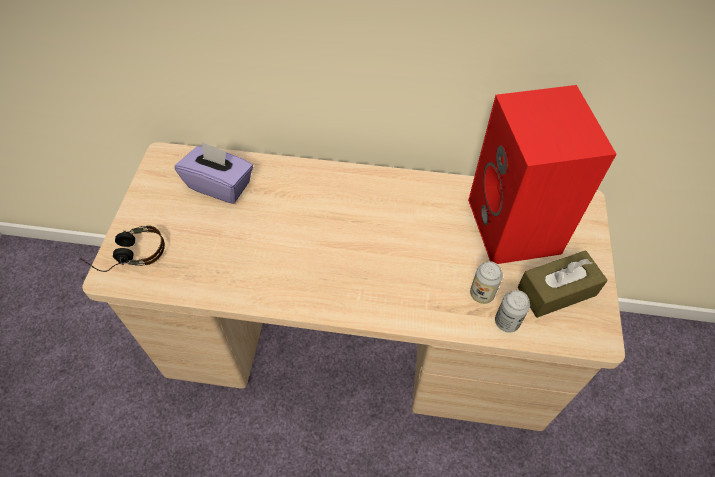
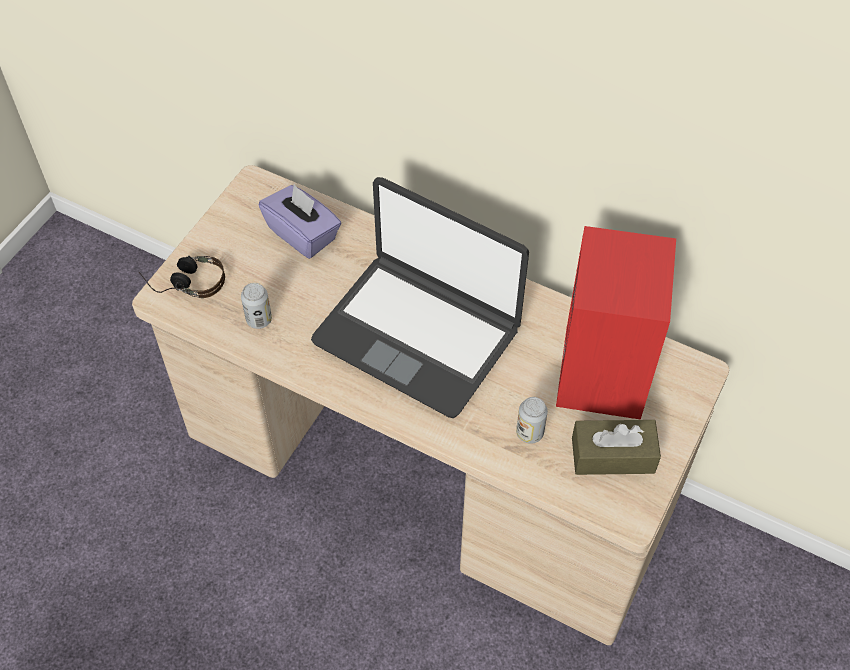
camera: 20 degrees right, 0 degrees up
(351, 239) = (417, 334): none -> laptop
(507, 322) = (542, 469): can -> can (259, 319)

